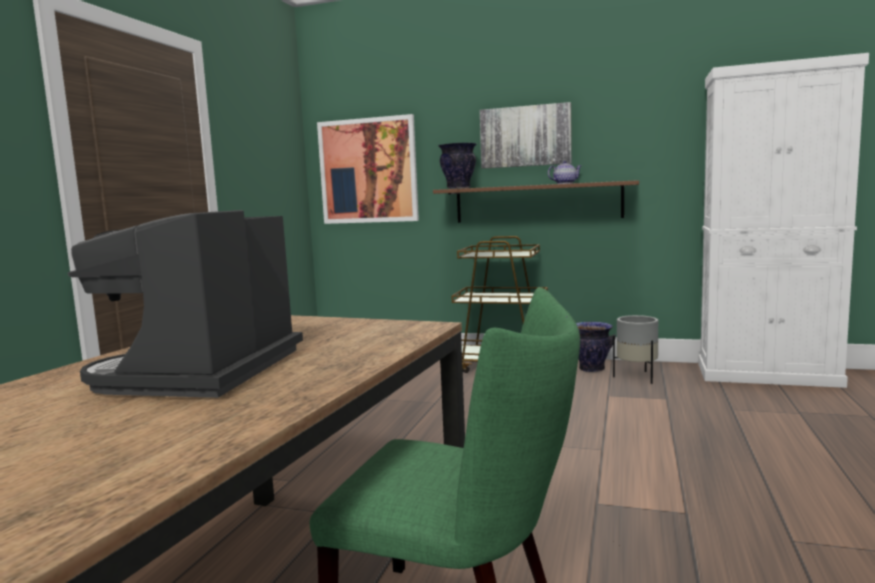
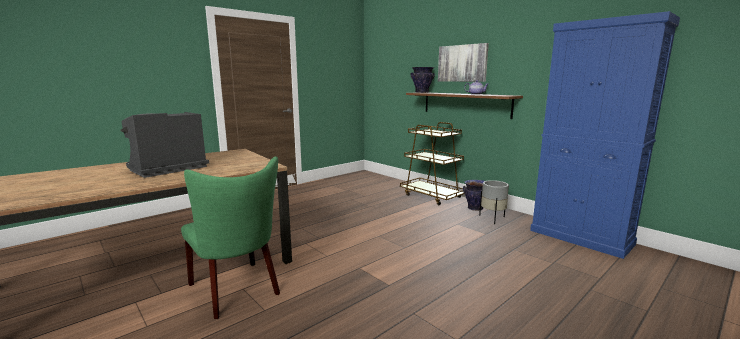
camera: 30 degrees right, 5 degrees up
(368, 171) = (388, 79): picture -> none
(767, 375) = (581, 237): white cabinet -> blue cabinet

